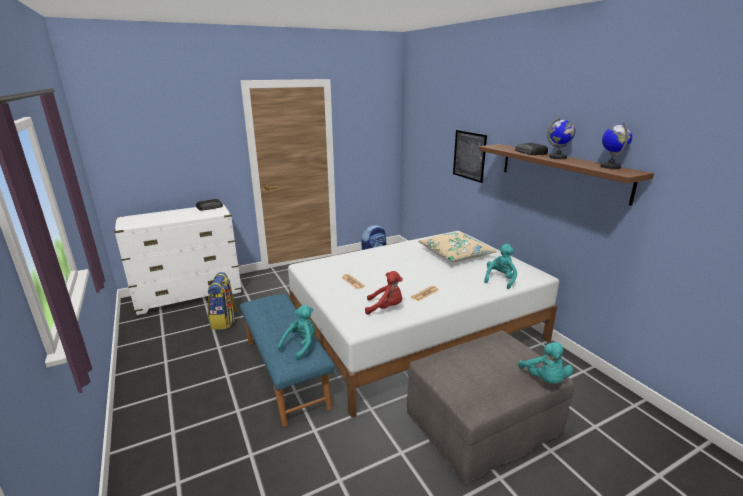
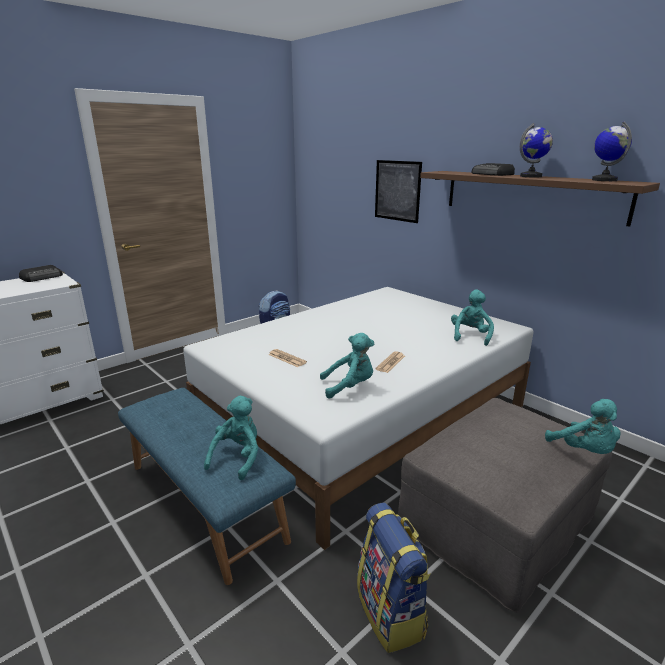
camera: 15 degrees left, 0 degrees up
(224, 321) = (87, 440): backpack -> backpack (391, 613)
(386, 308) = (349, 386): red plush toy -> turquoise plush toy
(455, 254) = (400, 312): beige pillow -> none

